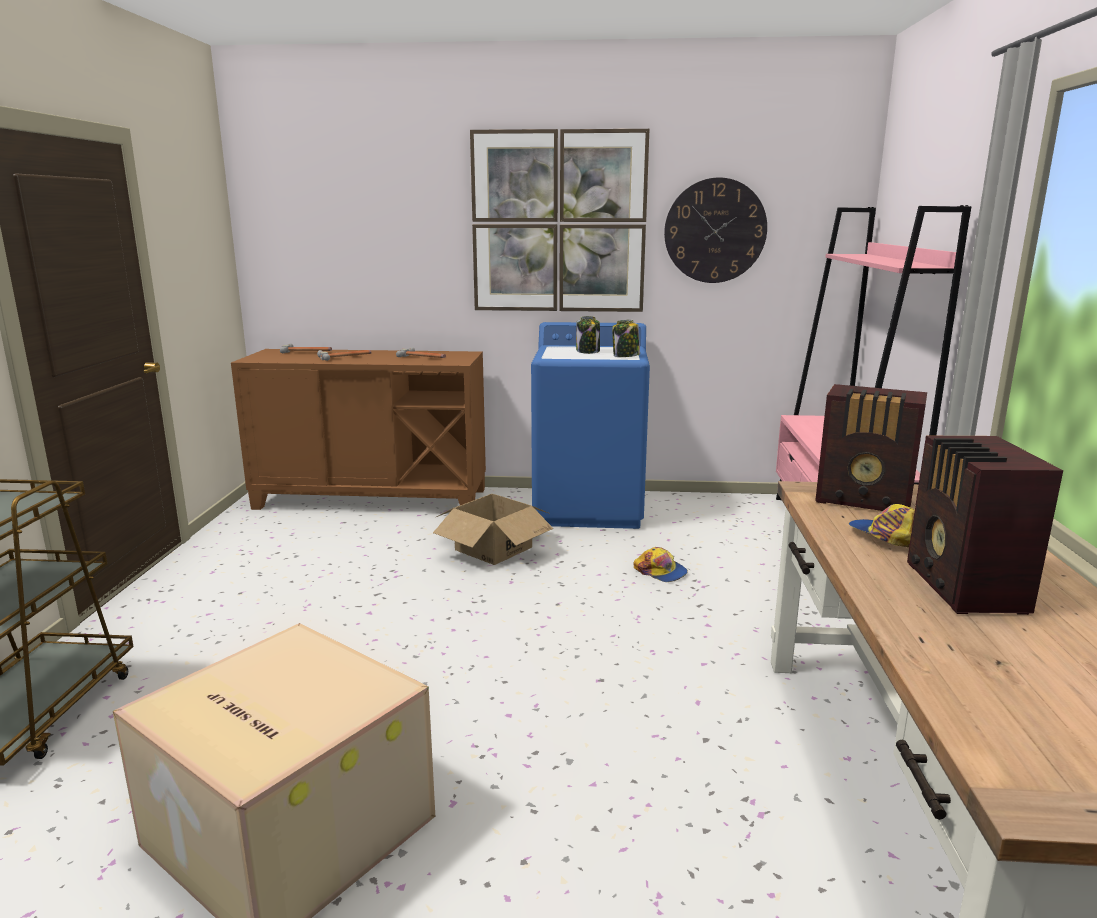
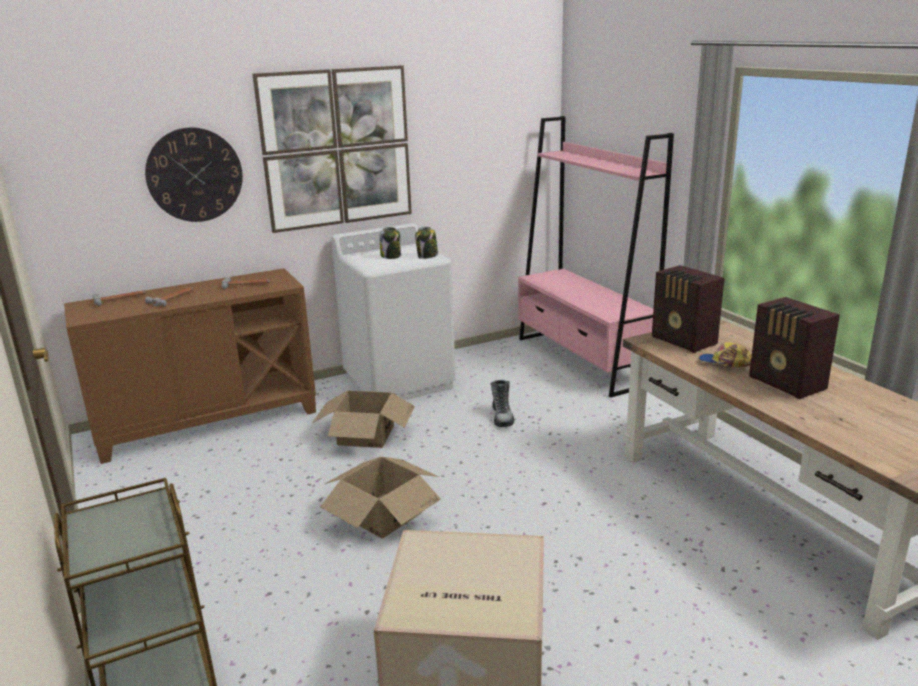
camera: 30 degrees left, 5 degrees up
(414, 629) = (383, 514): none -> cardboard box
(589, 508) = (399, 381): blue washing machine -> white washing machine
(661, 572) = (502, 417): cap -> boot
(715, 231) = (457, 142): wall clock -> wall clock (194, 175)
(865, 501) = (684, 341): radio -> radio turned 60 degrees clockwise

